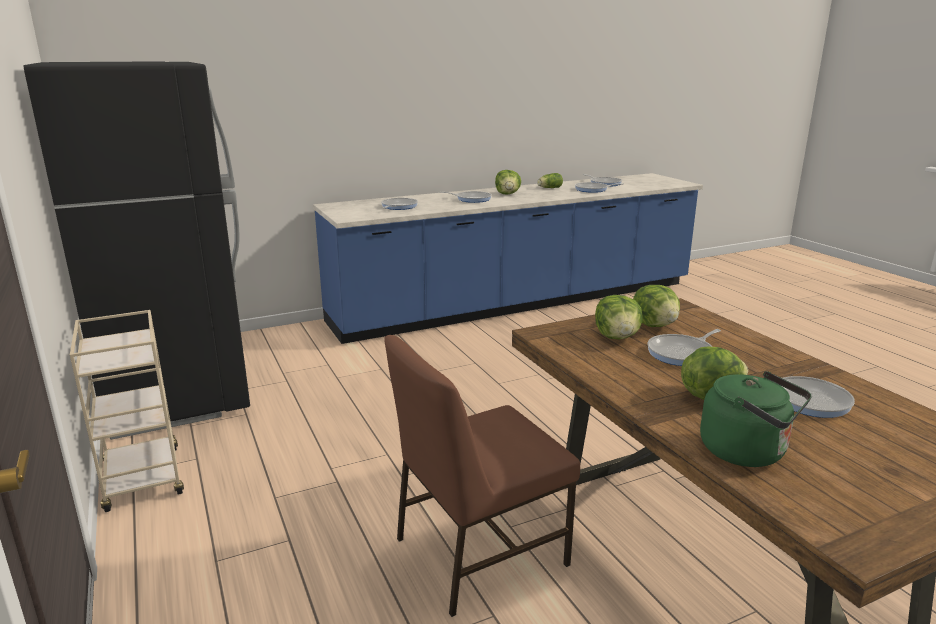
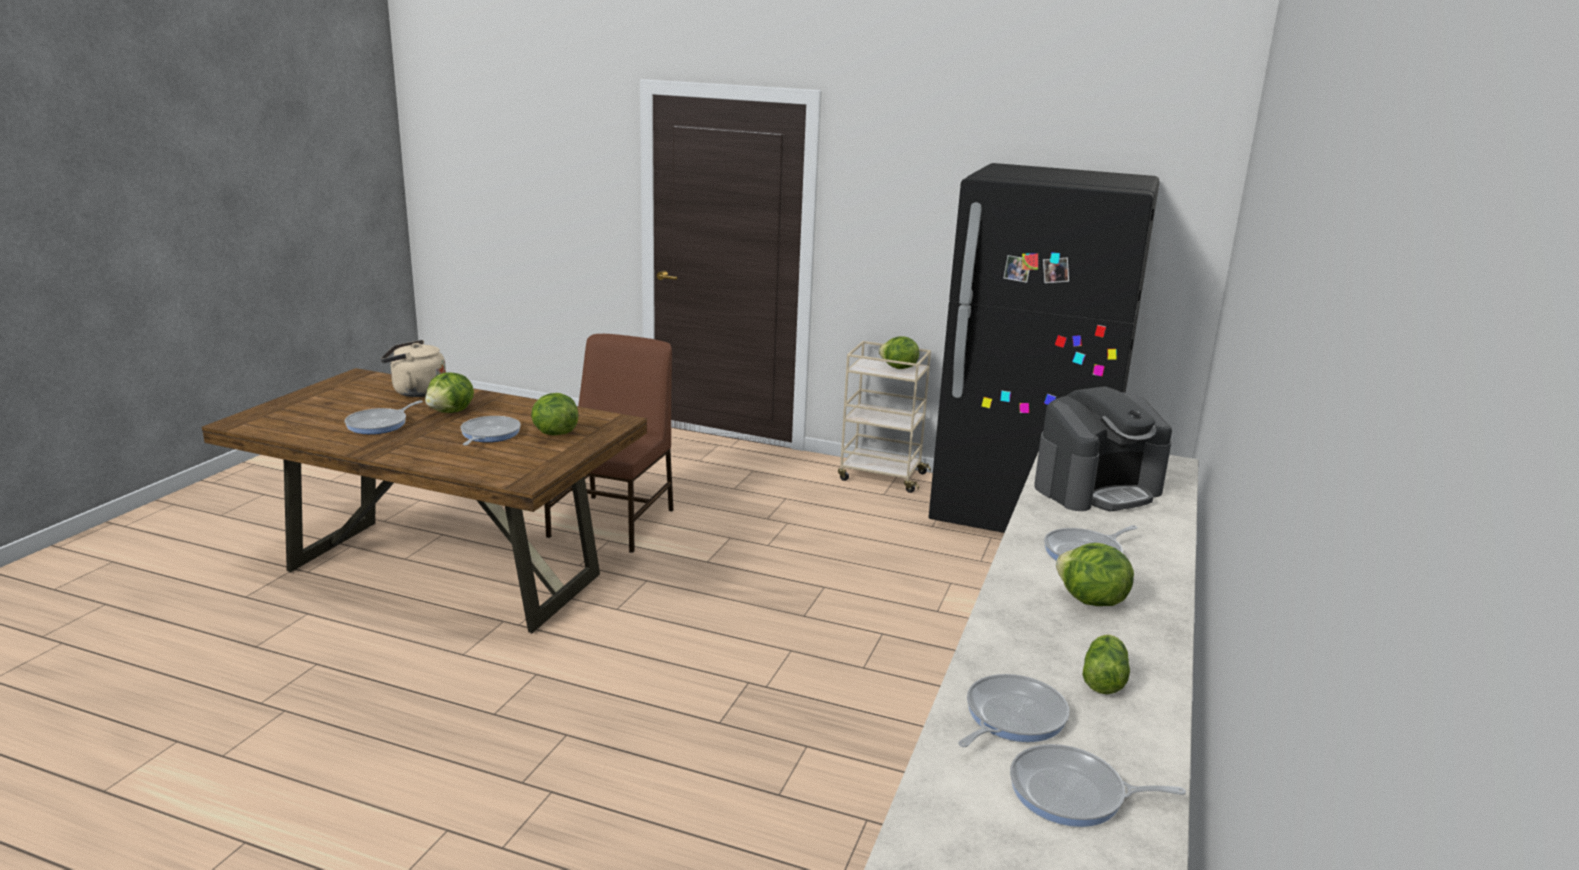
camera: 135 degrees right, 0 degrees up
(398, 207) = (1097, 489): frying pan -> coffee machine
(655, 325) = (532, 453): lettuce -> lettuce (898, 368)
(748, 452) = (416, 392): green kettle -> beige kettle

